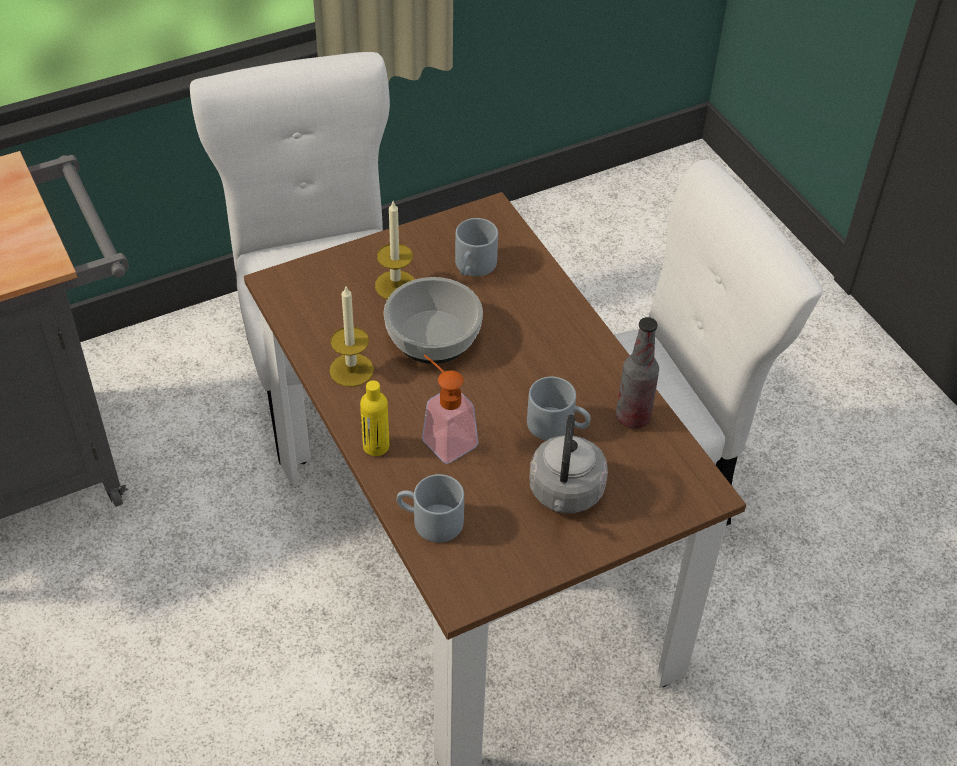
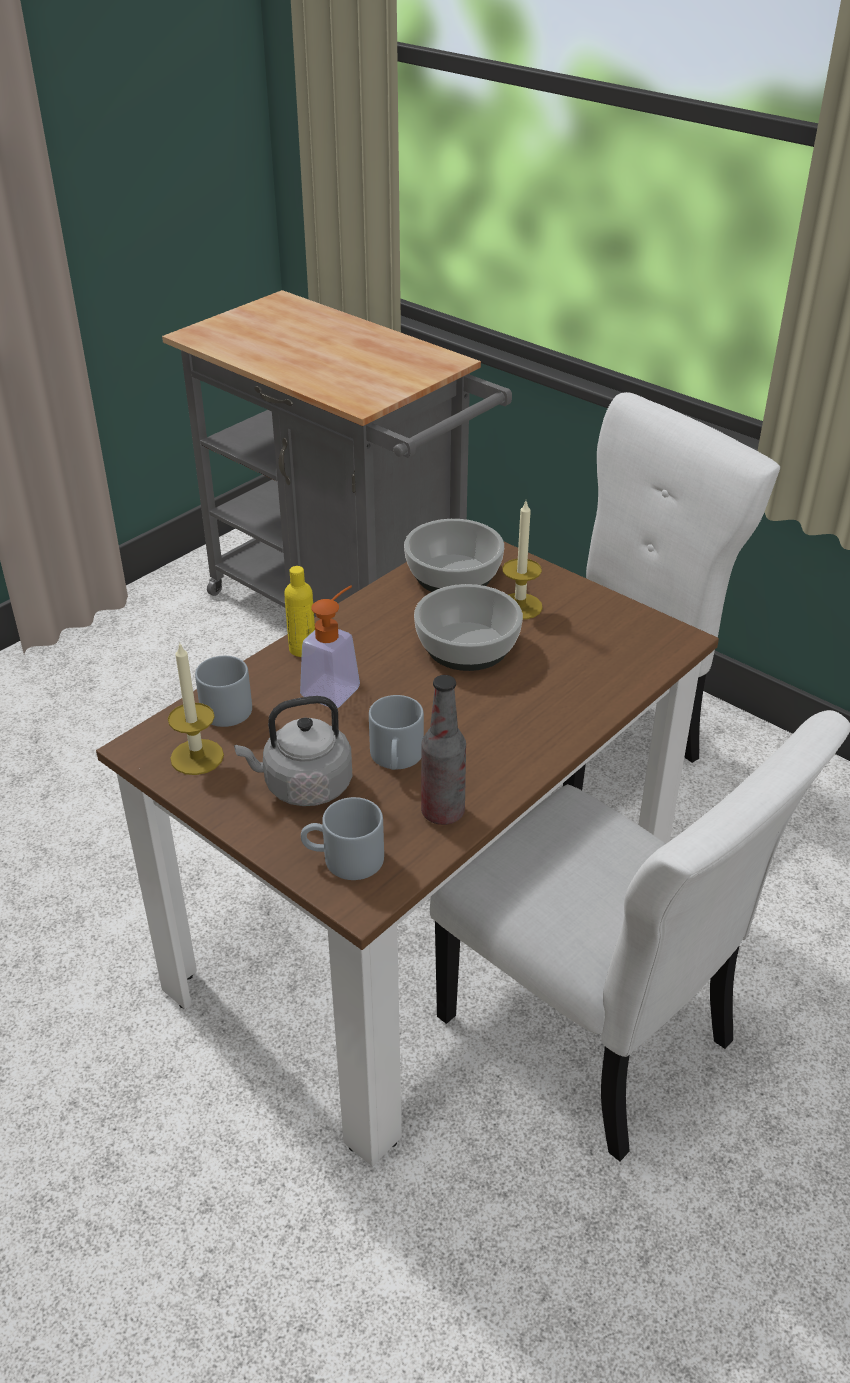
camera: 70 degrees right, 10 degrees down
(322, 312) = (452, 575): none -> bowl
(351, 370) = (389, 611): candle -> candle (197, 757)
(473, 267) = (585, 647): grey mug -> grey mug (343, 859)

